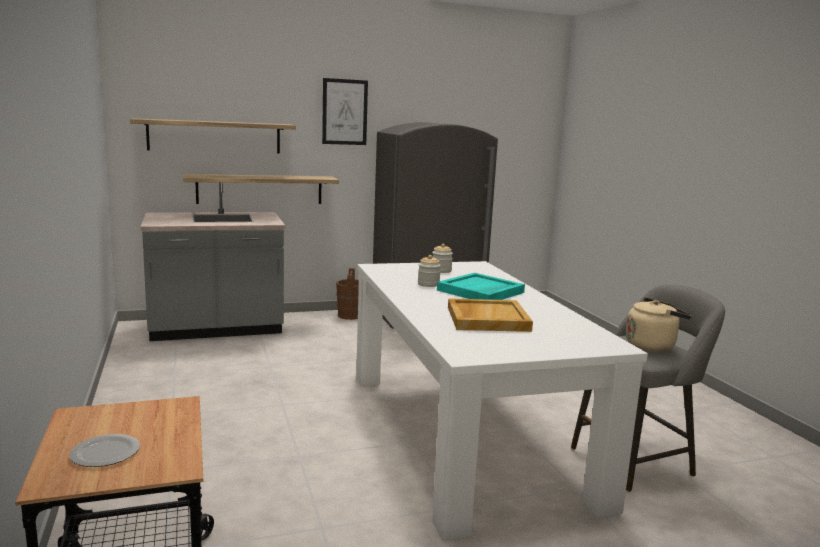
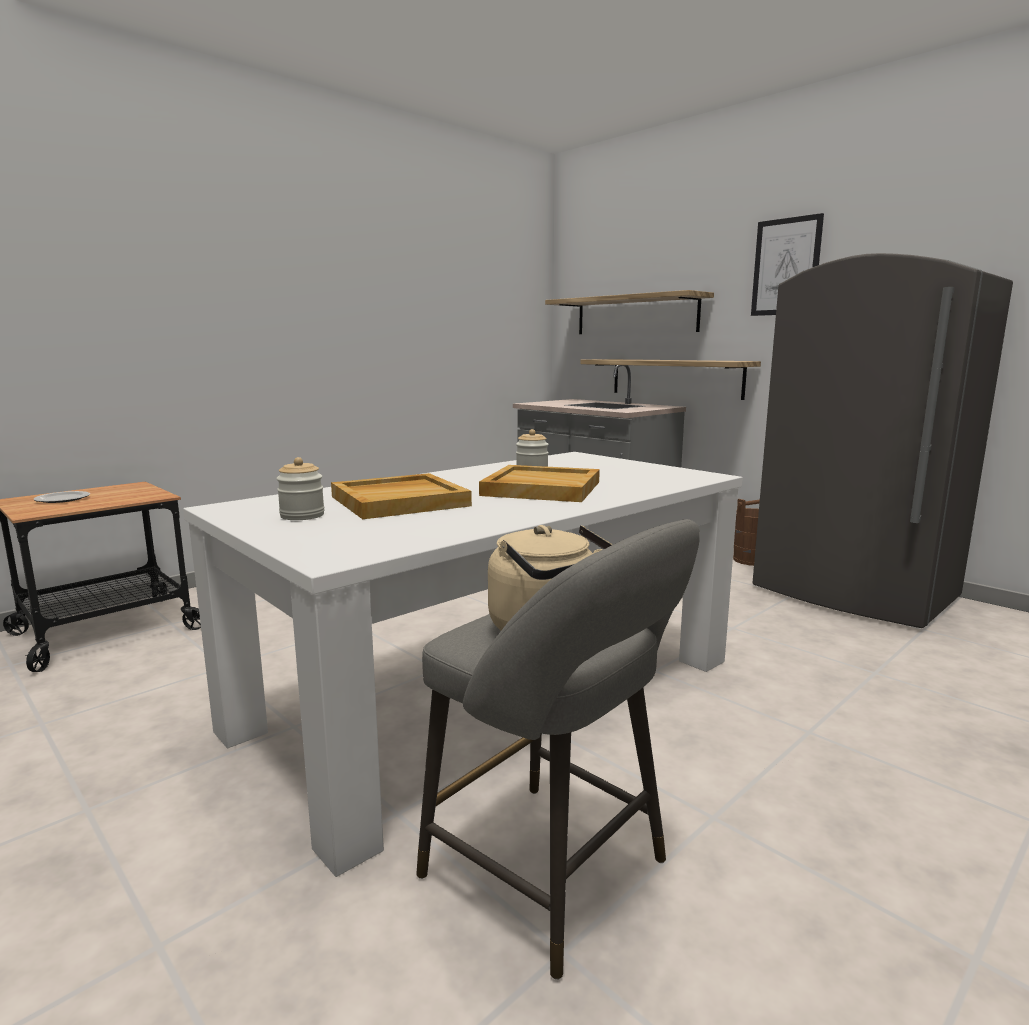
camera: 65 degrees right, 0 degrees up
(441, 270) = (619, 470): jar -> jar (302, 515)
(480, 291) = (540, 488): turquoise tray -> beige tray

